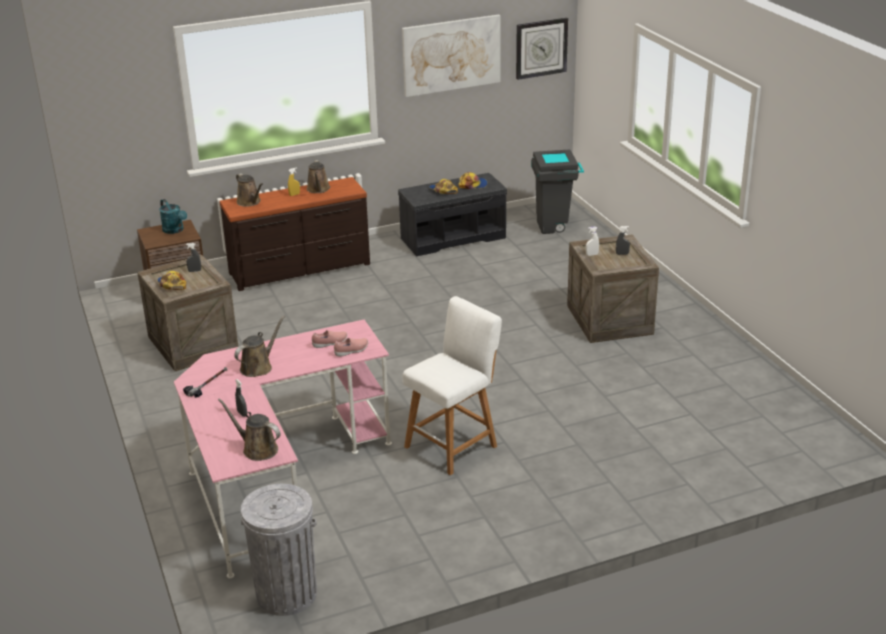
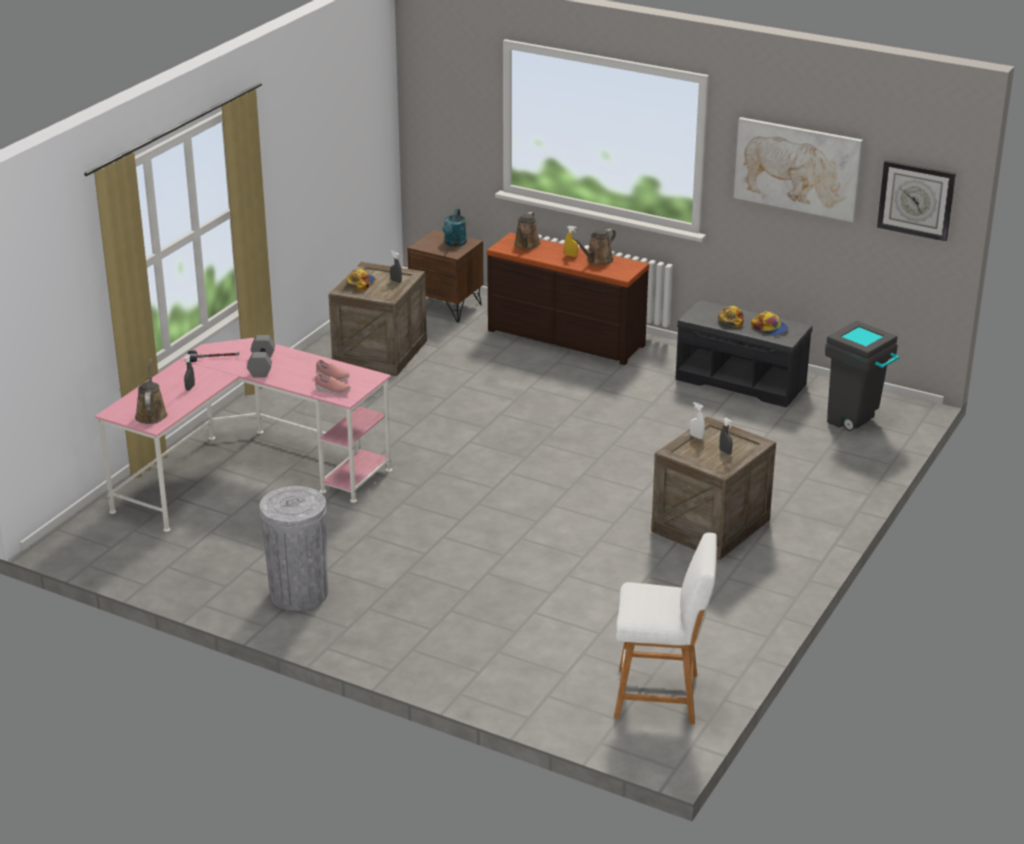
camera: 50 degrees right, 0 degrees up
(258, 367) = (261, 365): brown watering can -> grey dumbbell
(286, 594) = (116, 544): grey trash can -> grey trash can (298, 593)
(454, 444) = (390, 531): white stool -> white stool (662, 696)

